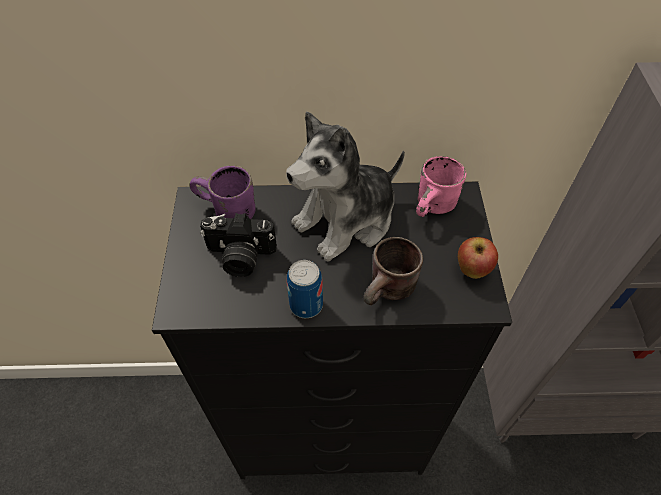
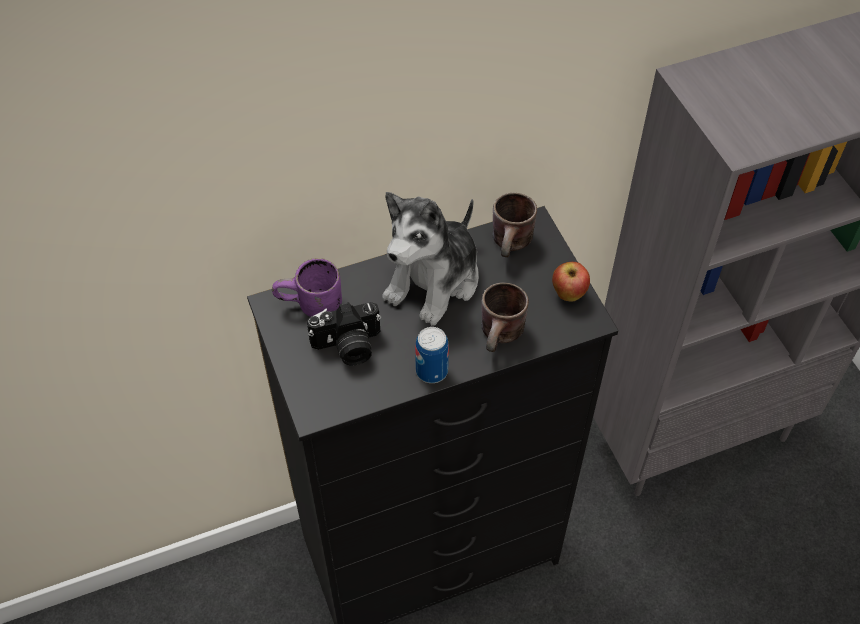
camera: 20 degrees left, 0 degrees up
(435, 208) = (514, 244): pink mug -> brown mug

